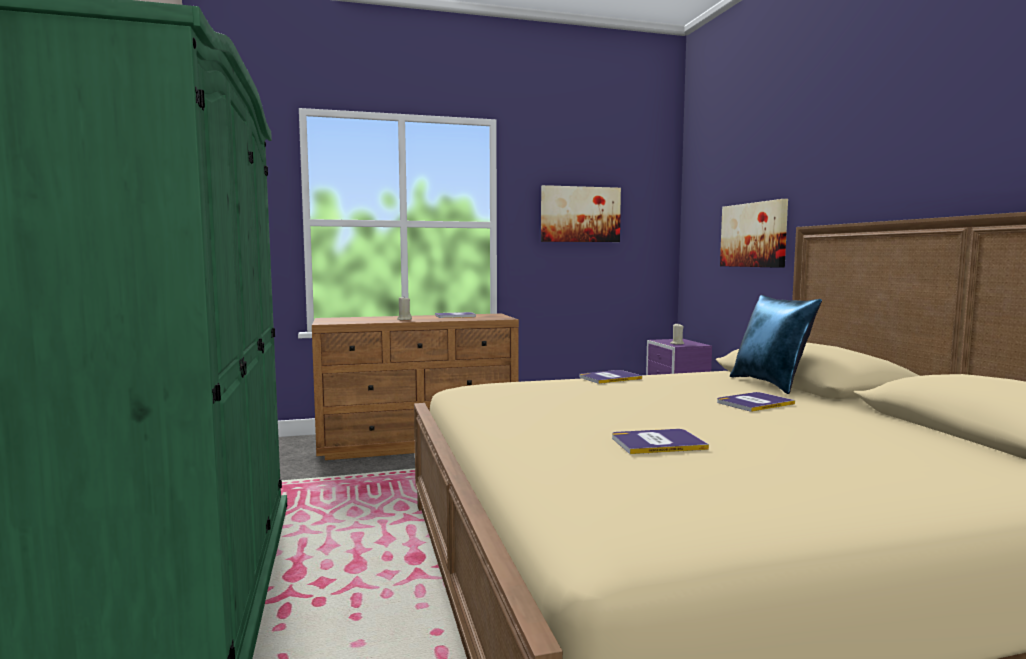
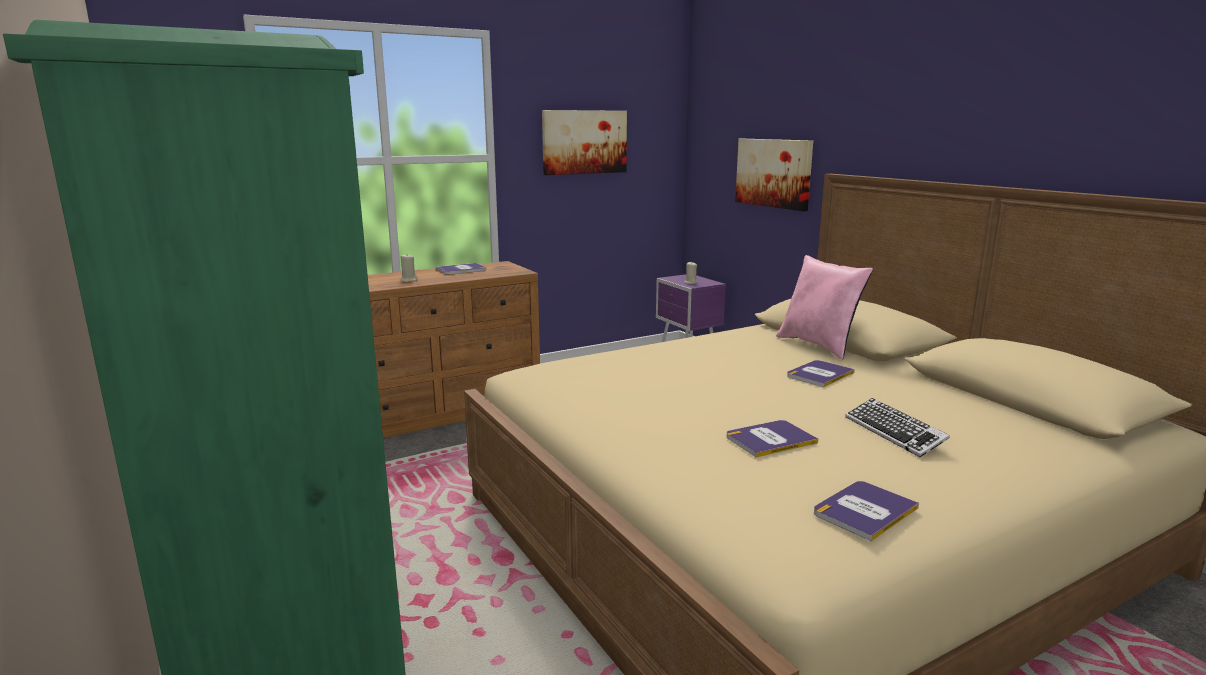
camera: 15 degrees left, 10 degrees up
(609, 378) = (665, 347): book -> book (864, 511)
(771, 384) = (819, 346): blue pillow -> pink pillow
(805, 449) = (894, 433): none -> keyboard

